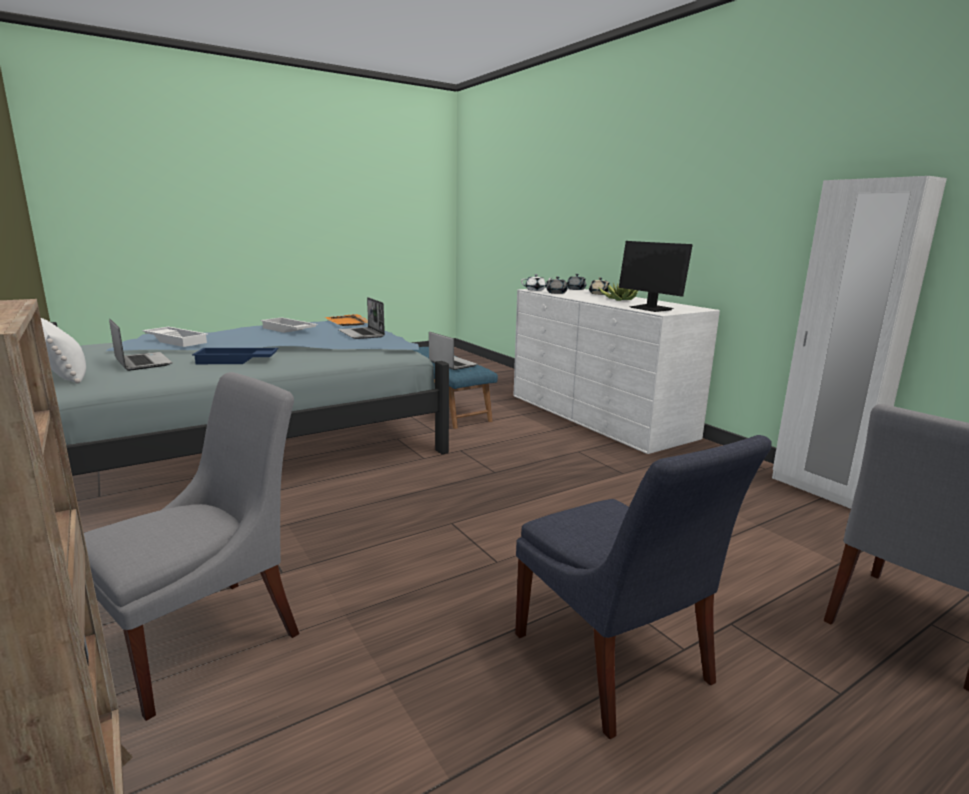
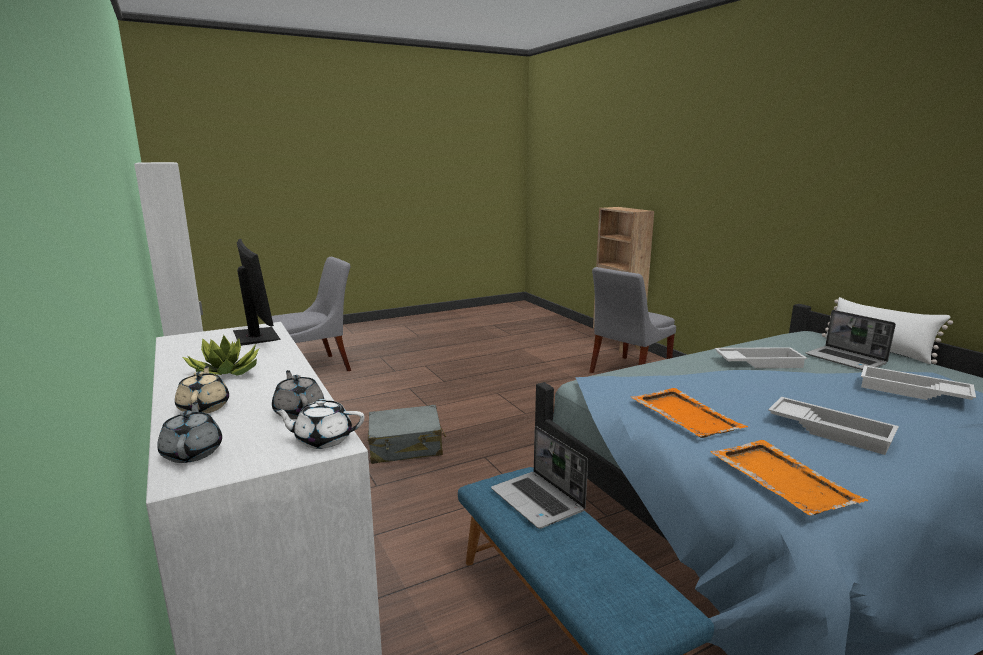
camera: 175 degrees left, 0 degrees up
(236, 361) = (758, 362): blue tray -> white tray
(362, 334) = (684, 415): laptop -> orange tray
(579, 480) = (406, 446): none -> grey suitcase
(615, 664) = (457, 363): blue chair -> none

